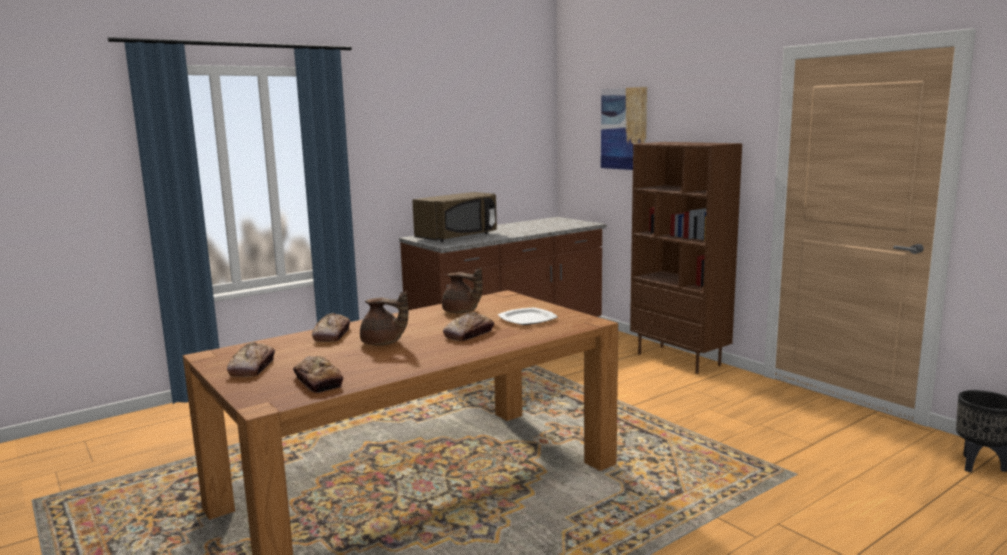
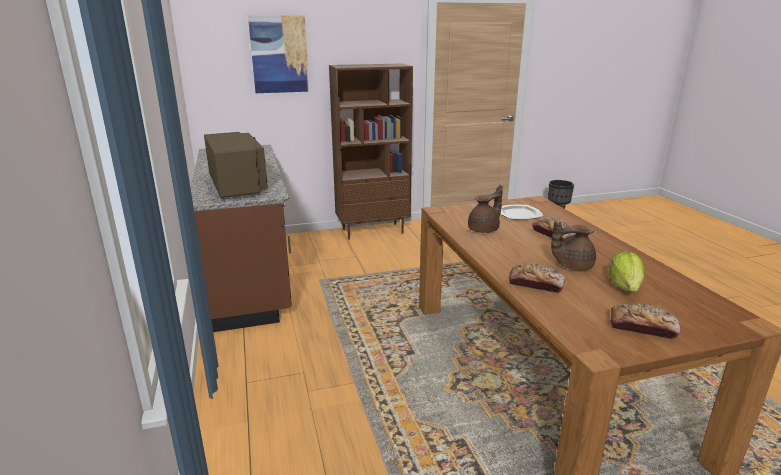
camera: 70 degrees left, 10 degrees up
(318, 381) = (681, 298): bread -> none
(337, 362) = (625, 287): none -> lettuce
(383, 343) = (572, 265): brown teapot -> brown teapot turned 135 degrees counterclockwise

